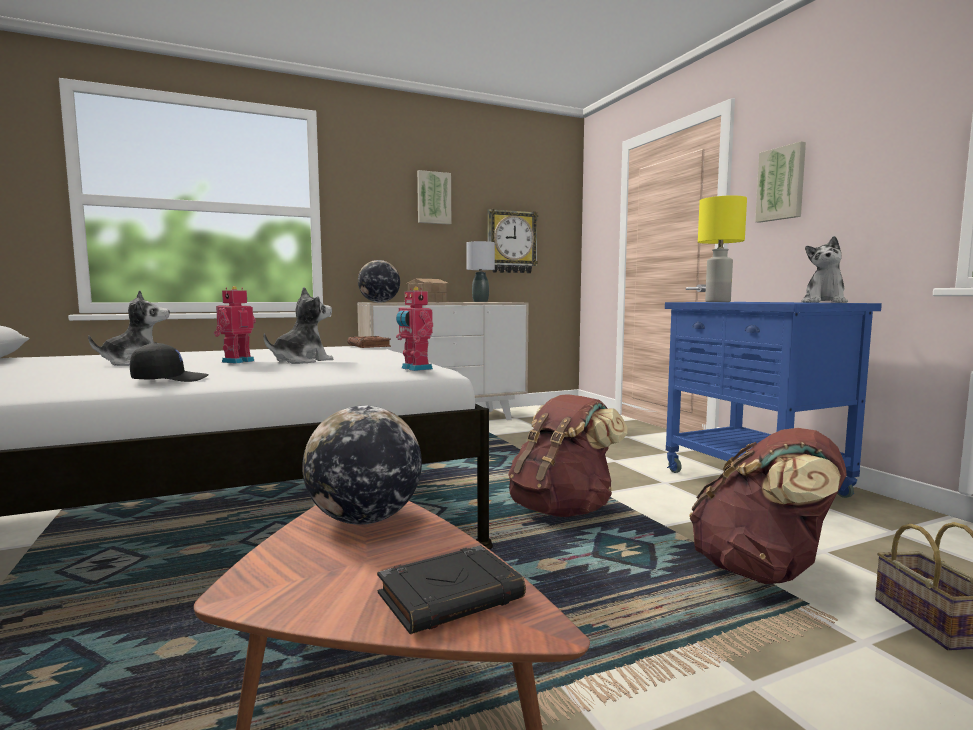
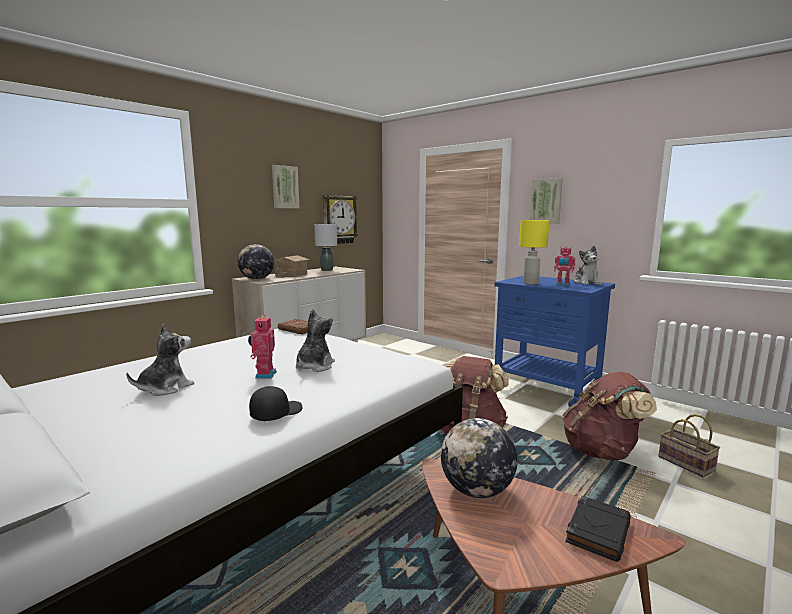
camera: 25 degrees left, 5 degrees up
(415, 369) = (415, 366): toy robot -> toy robot (562, 284)

